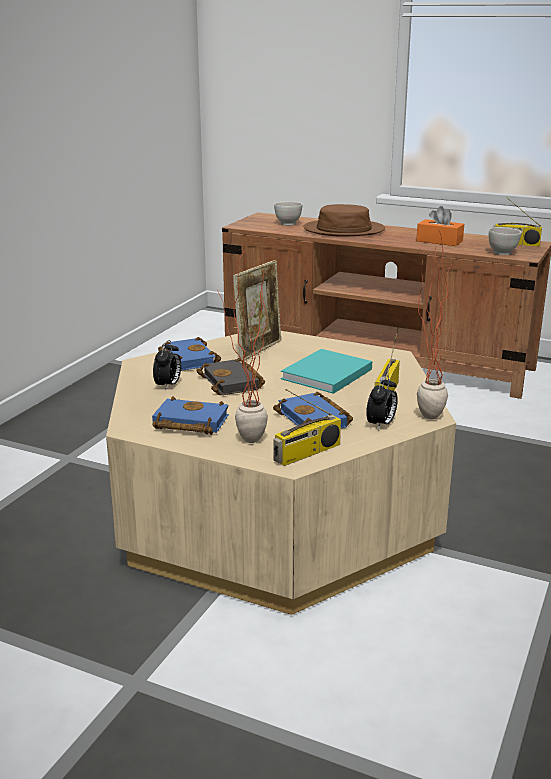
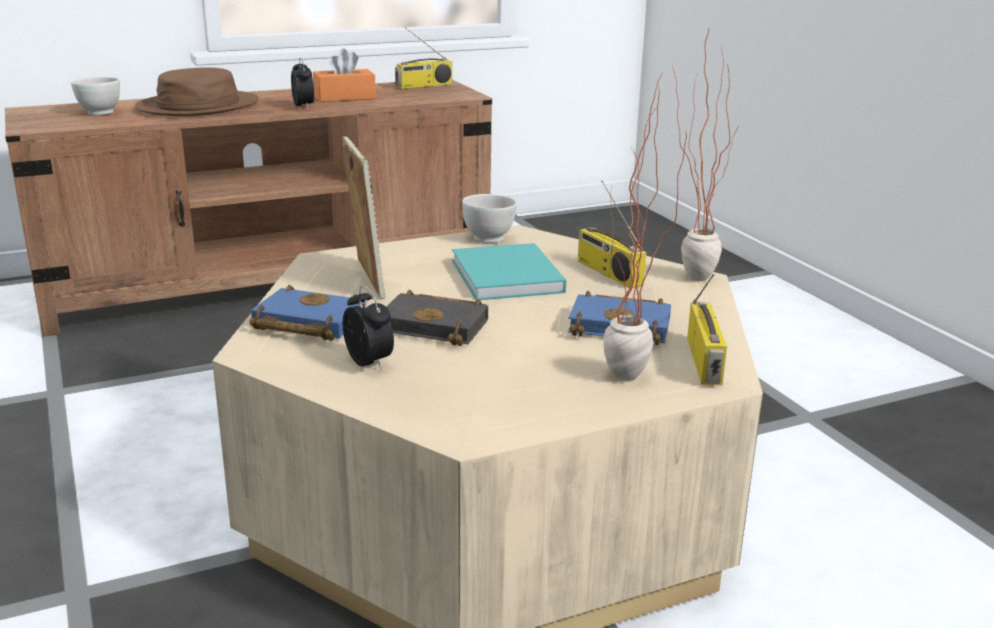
camera: 50 degrees left, 0 degrees up
(188, 423) = (514, 393): blue book -> none
(381, 425) = (684, 303): alarm clock -> alarm clock (304, 107)
(502, 253) = (439, 96): white bowl -> white bowl (489, 238)

